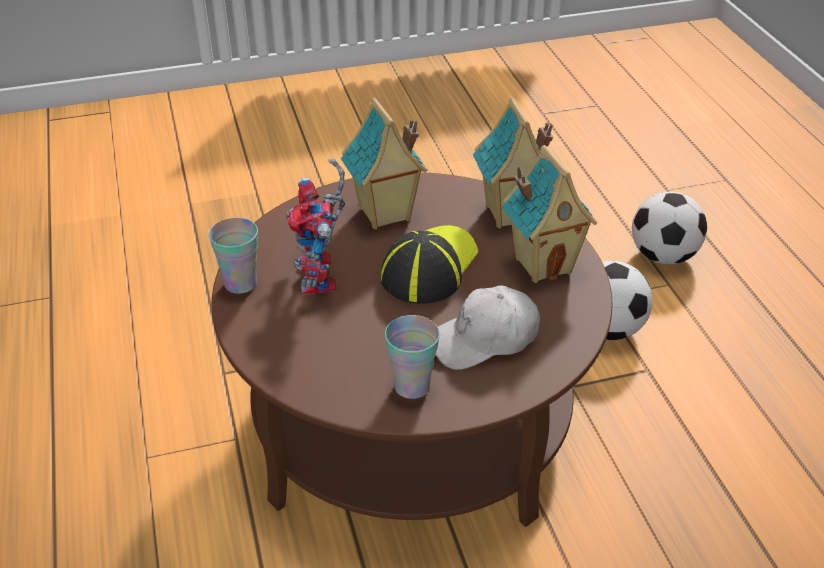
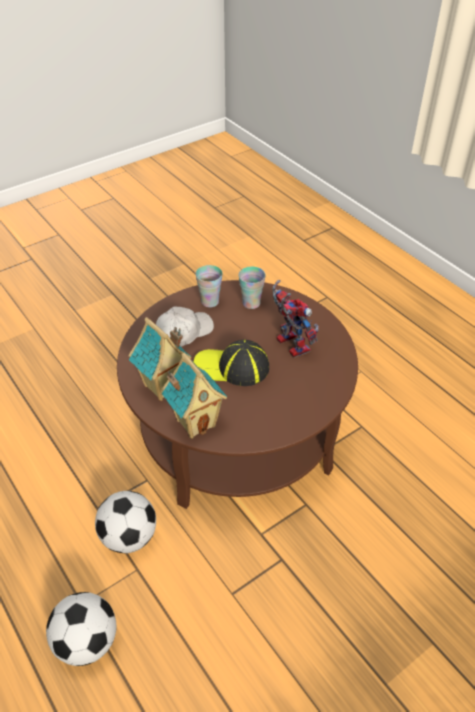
camera: 160 degrees right, 5 degrees up
(240, 283) = (330, 330): cup -> cup (251, 303)
(385, 215) = (280, 399): toy house -> none
(429, 267) = (232, 367): cap -> cap turned 90 degrees clockwise

